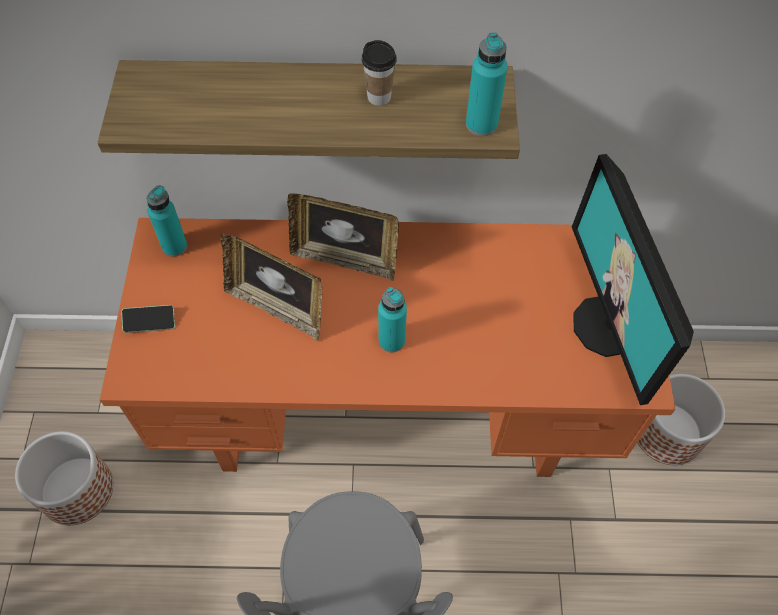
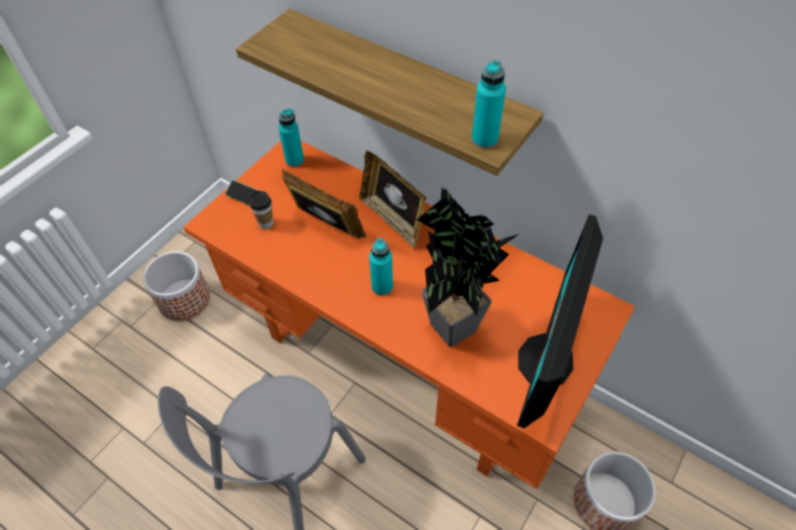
camera: 35 degrees right, 5 degrees down
(277, 307) = (326, 227): picture frame -> picture frame turned 150 degrees clockwise
(379, 97) = (428, 93): cup -> cup (266, 223)
(501, 349) = (453, 334): none -> potted plant

